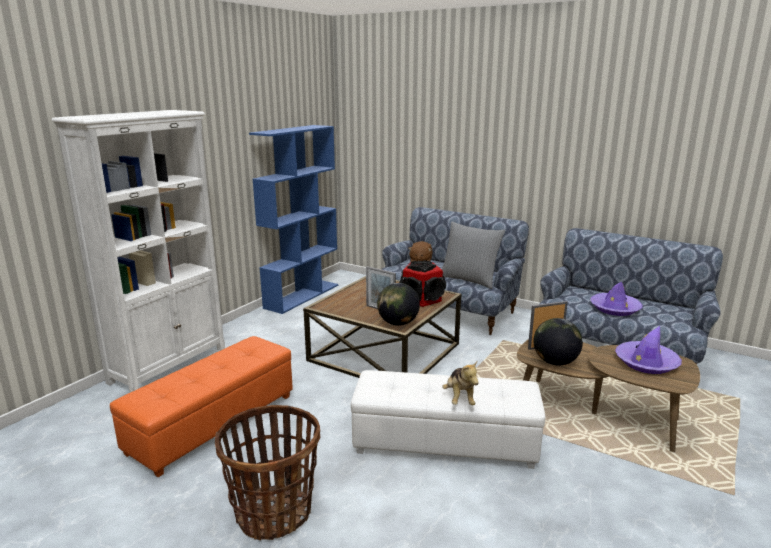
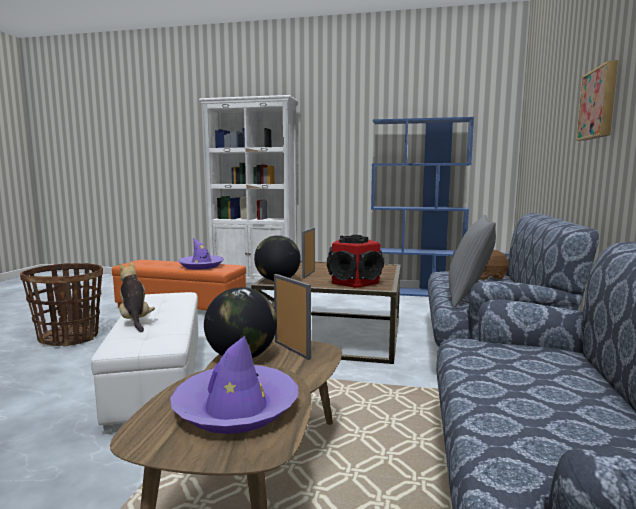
camera: 70 degrees right, 10 degrees down
(459, 398) = (135, 320): plush toy -> plush toy turned 90 degrees clockwise
(507, 147) = (600, 103): none -> picture
(615, 308) = (506, 387): purple hat -> purple hat (201, 266)

